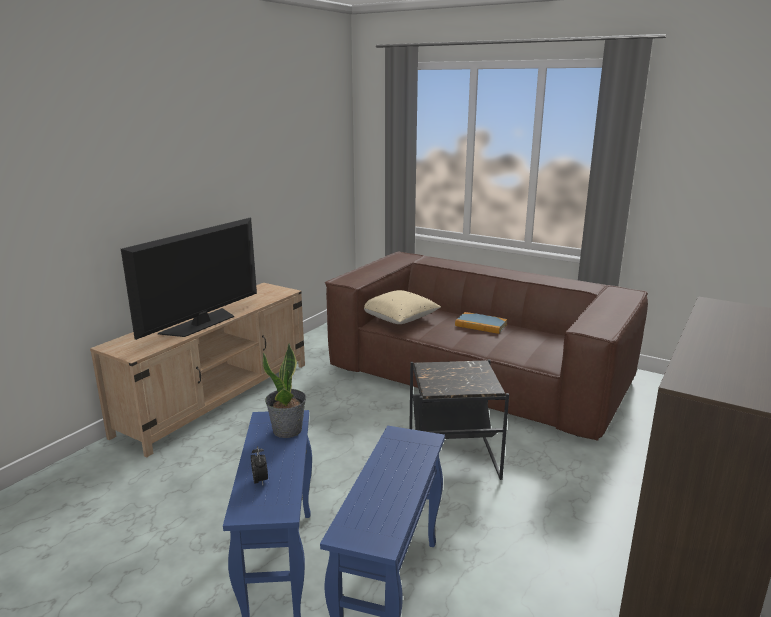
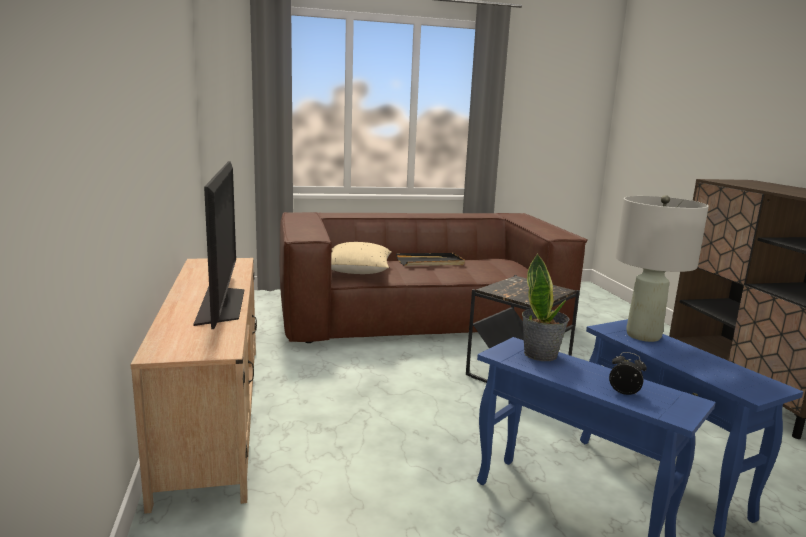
camera: 45 degrees left, 5 degrees down
(409, 452) = (643, 335): none -> grey table lamp
(481, 325) = (430, 262): book -> black tray

